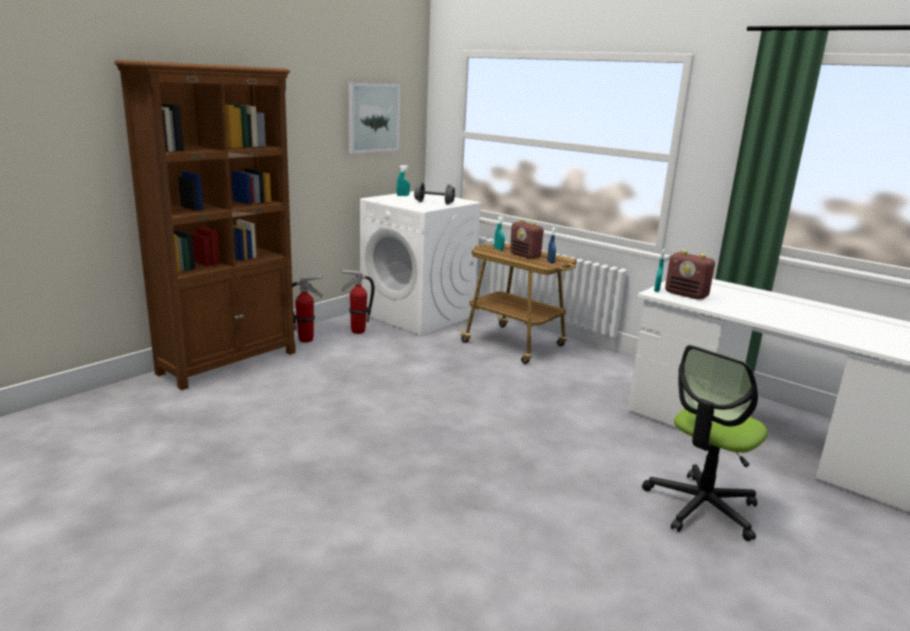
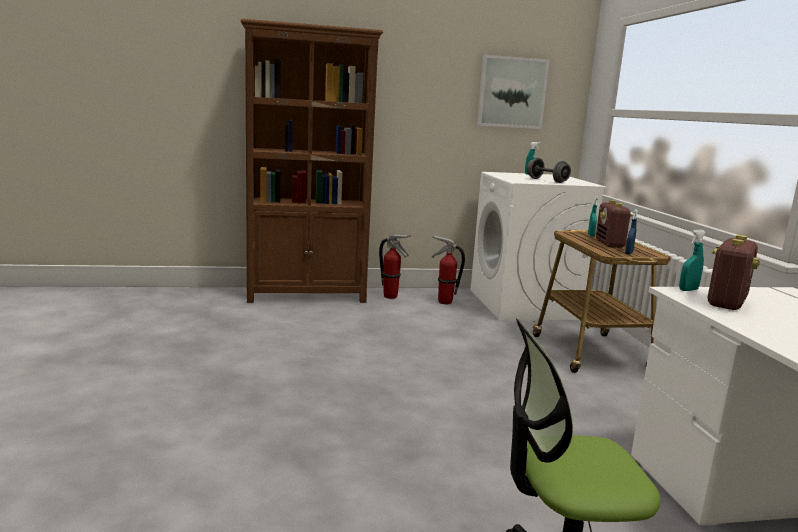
camera: 40 degrees right, 5 degrees down
(686, 295) = (726, 302): radio -> radio turned 135 degrees counterclockwise

